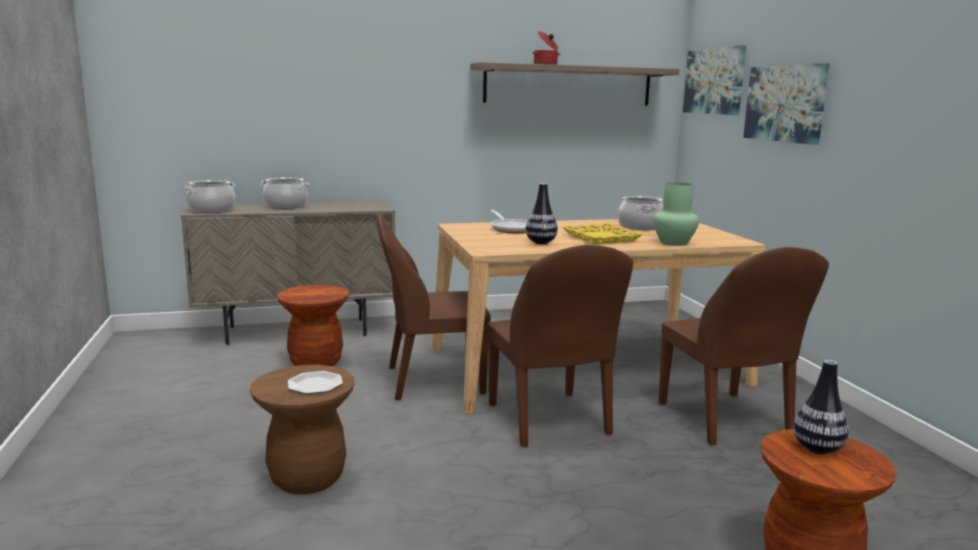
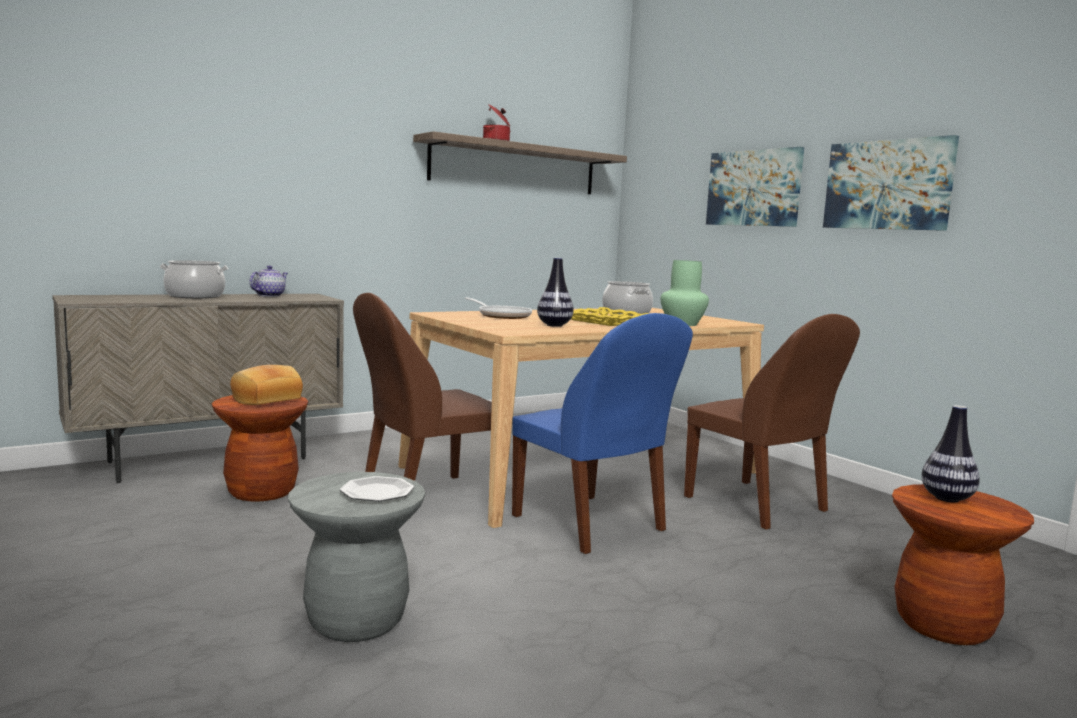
camera: 20 degrees left, 5 degrees down
(211, 210) = (96, 299): cooking pot -> none
(307, 478) = (356, 621): brown stool -> grey stool
(318, 291) = (266, 399): none -> bread
(343, 205) = (269, 295): none -> teapot
(549, 421) = (590, 525): brown chair -> blue chair
(714, 81) = (663, 169): picture -> picture (888, 185)

